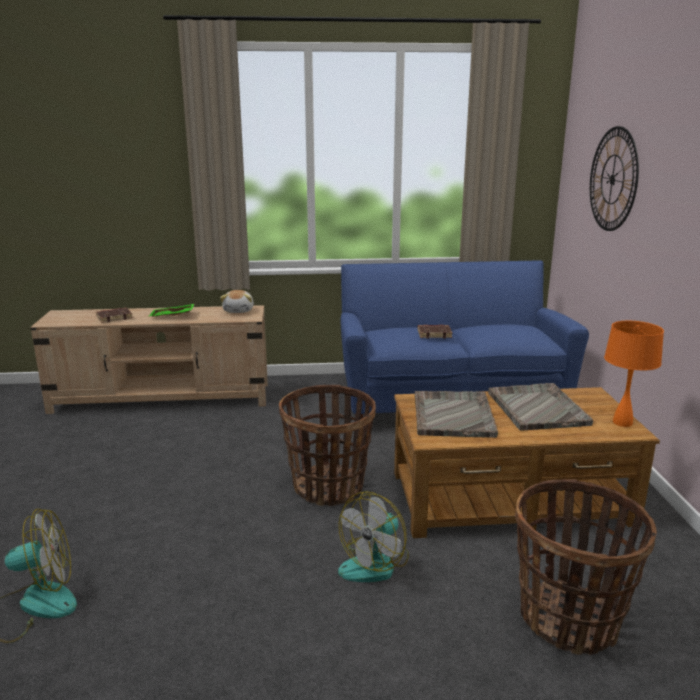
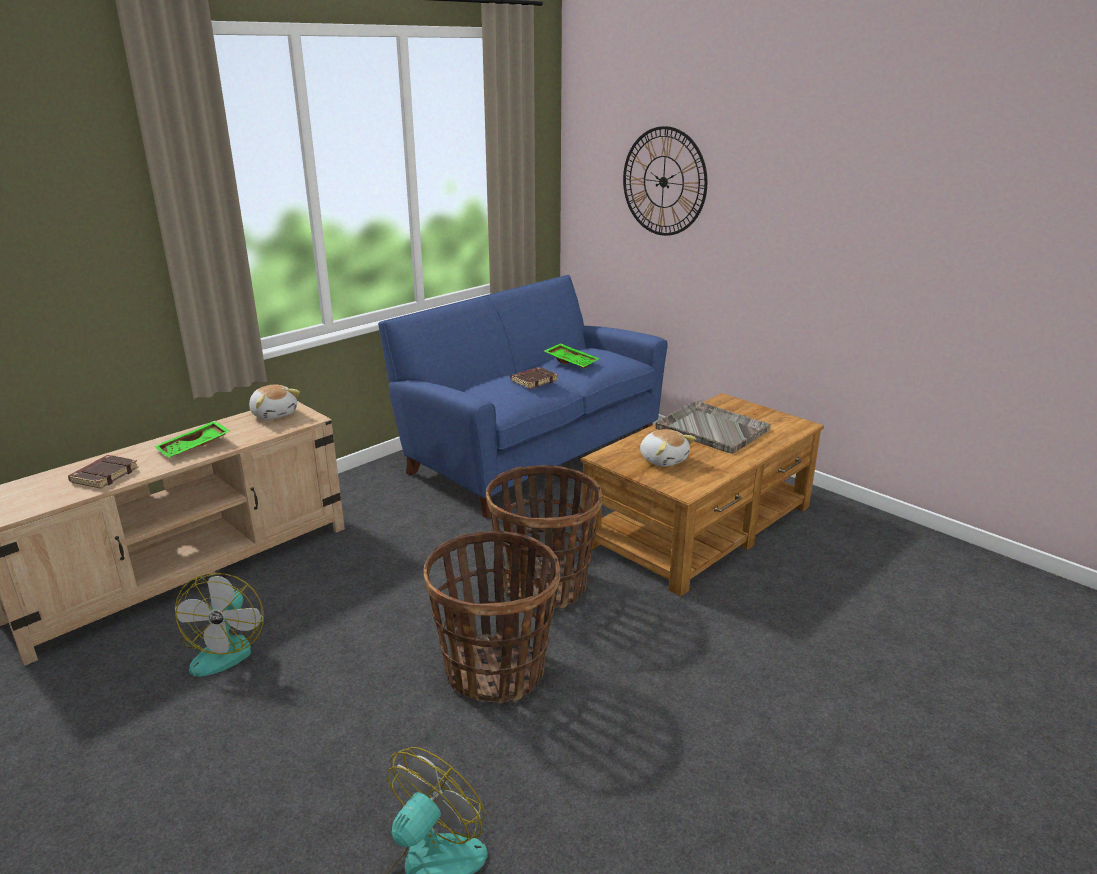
camera: 40 degrees left, 5 degrees up
(375, 563) = (684, 634): fan -> fan (226, 648)
(453, 415) = (663, 459): grey tray -> plush toy
(487, 329) = (572, 361): none -> green tray
(569, 620) = (860, 601): basket -> basket (495, 671)
(622, 422) = (783, 419): orange table lamp -> none

